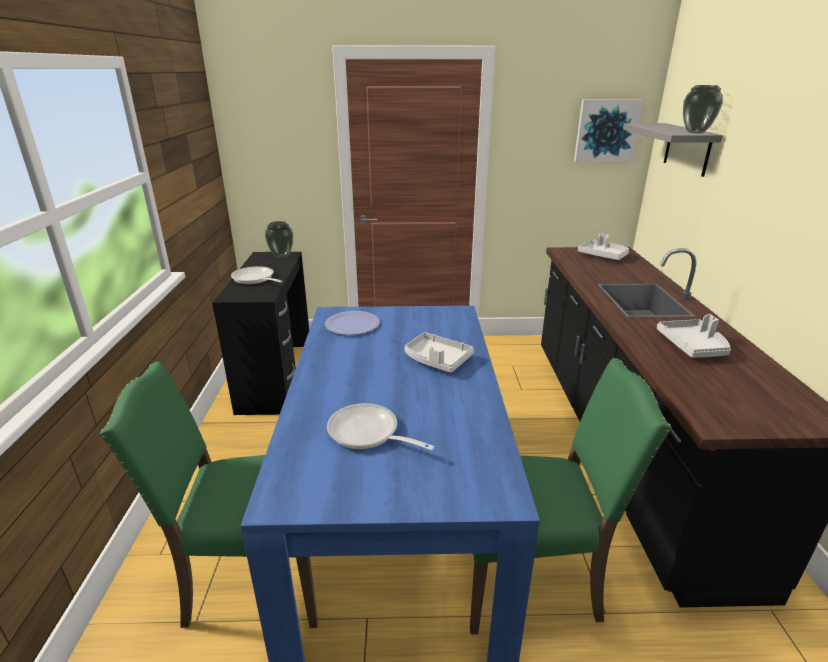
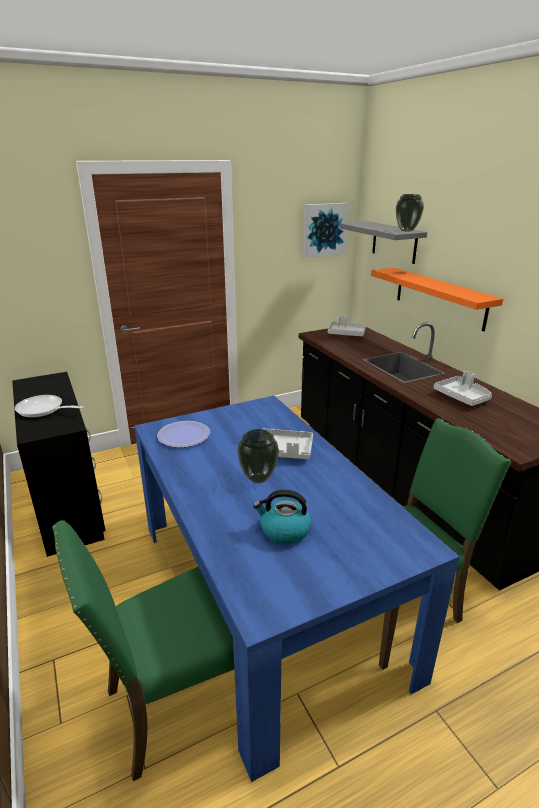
camera: 25 degrees left, 0 degrees up
(282, 256) = (51, 380): vase -> vase (259, 478)
(368, 434) = (284, 530): frying pan -> kettle
(724, 221) = (439, 297): none -> orange shelf

